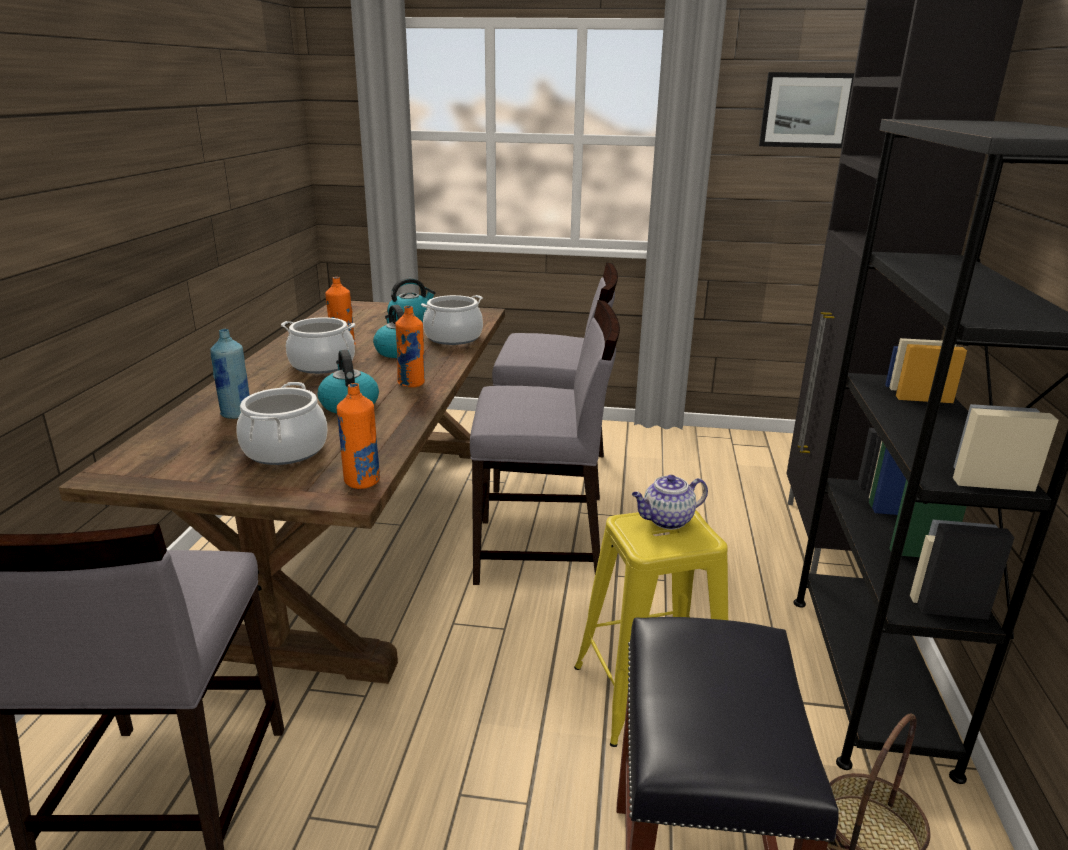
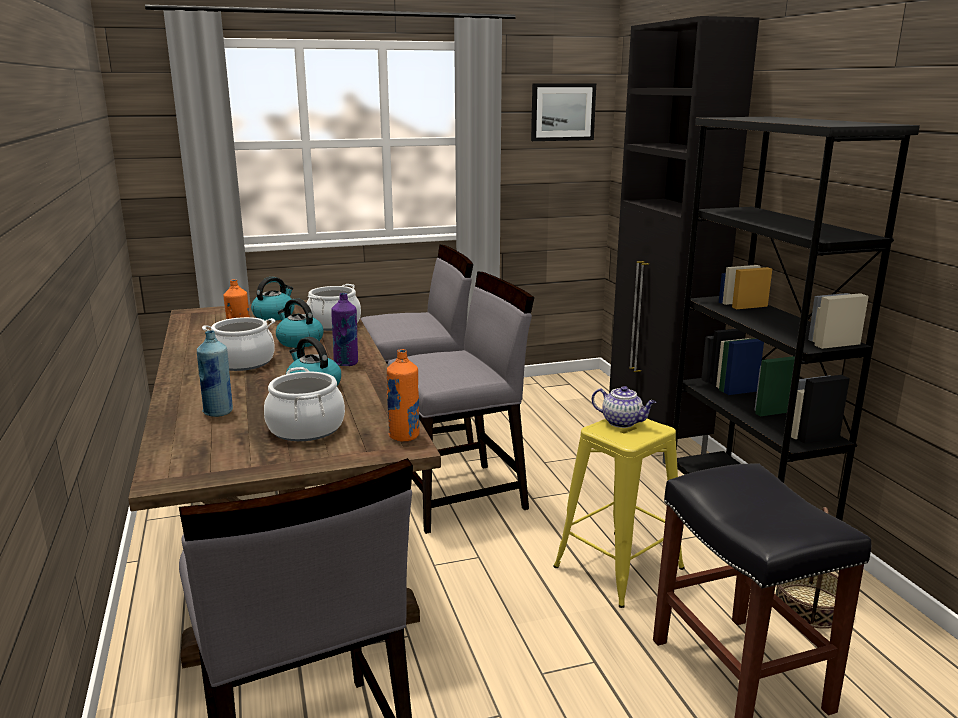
camera: 25 degrees left, 5 degrees down
(412, 383) = (346, 363): orange bottle -> purple bottle
(667, 521) = (622, 422): teapot -> teapot turned 105 degrees counterclockwise

